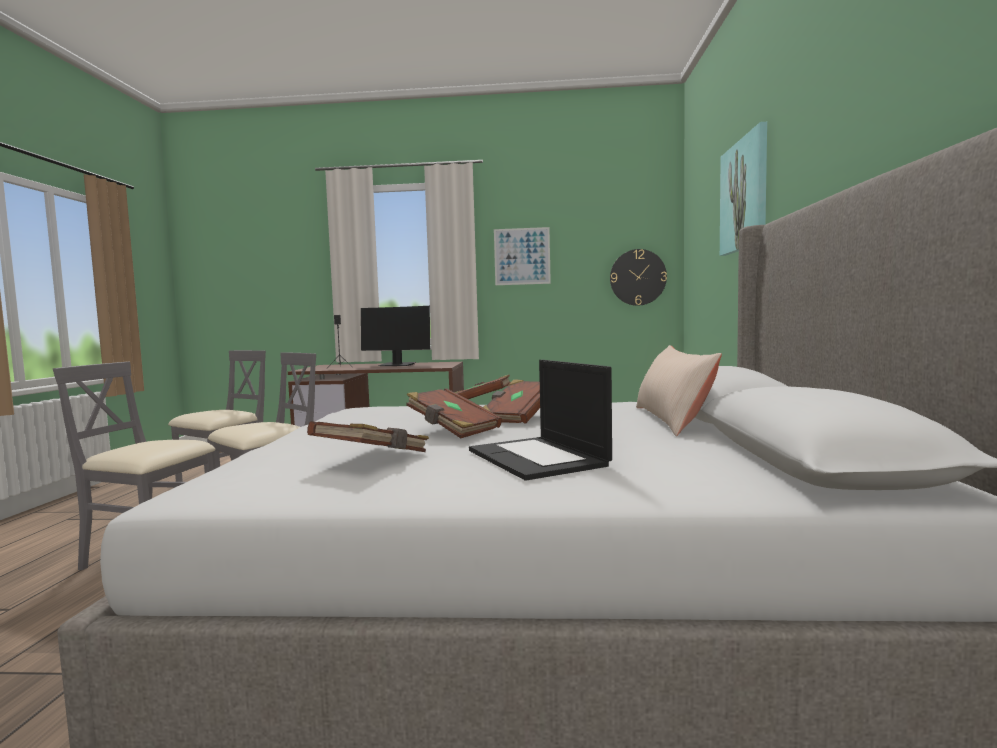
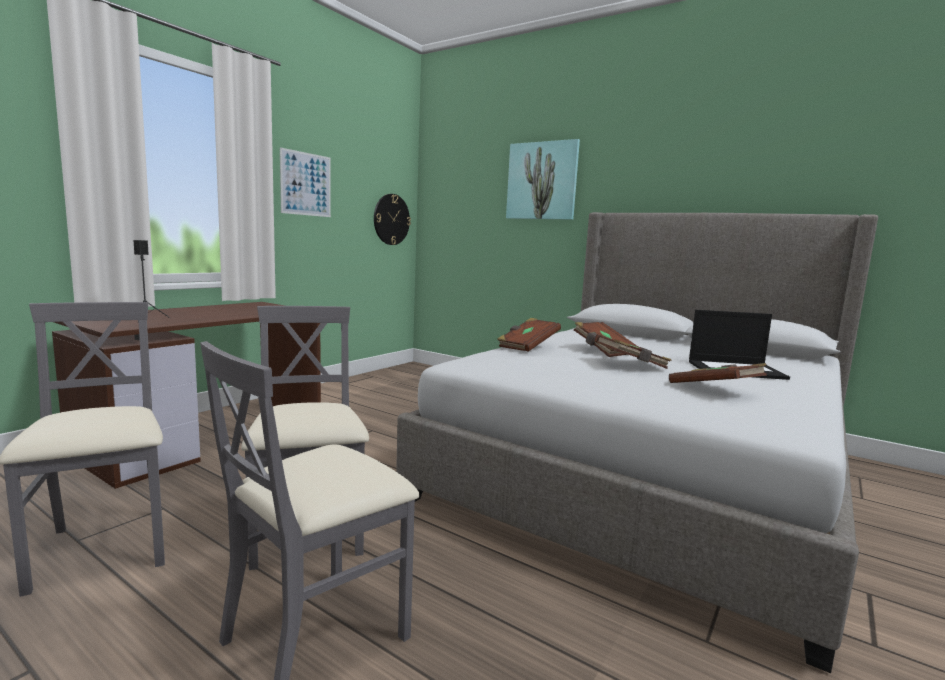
camera: 60 degrees left, 5 degrees up
(397, 365) = (216, 310): monitor -> none
(672, 419) = (645, 340): beige pillow -> none

